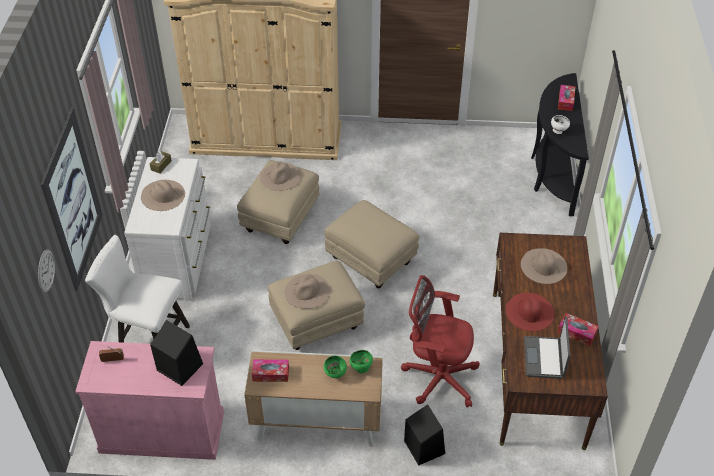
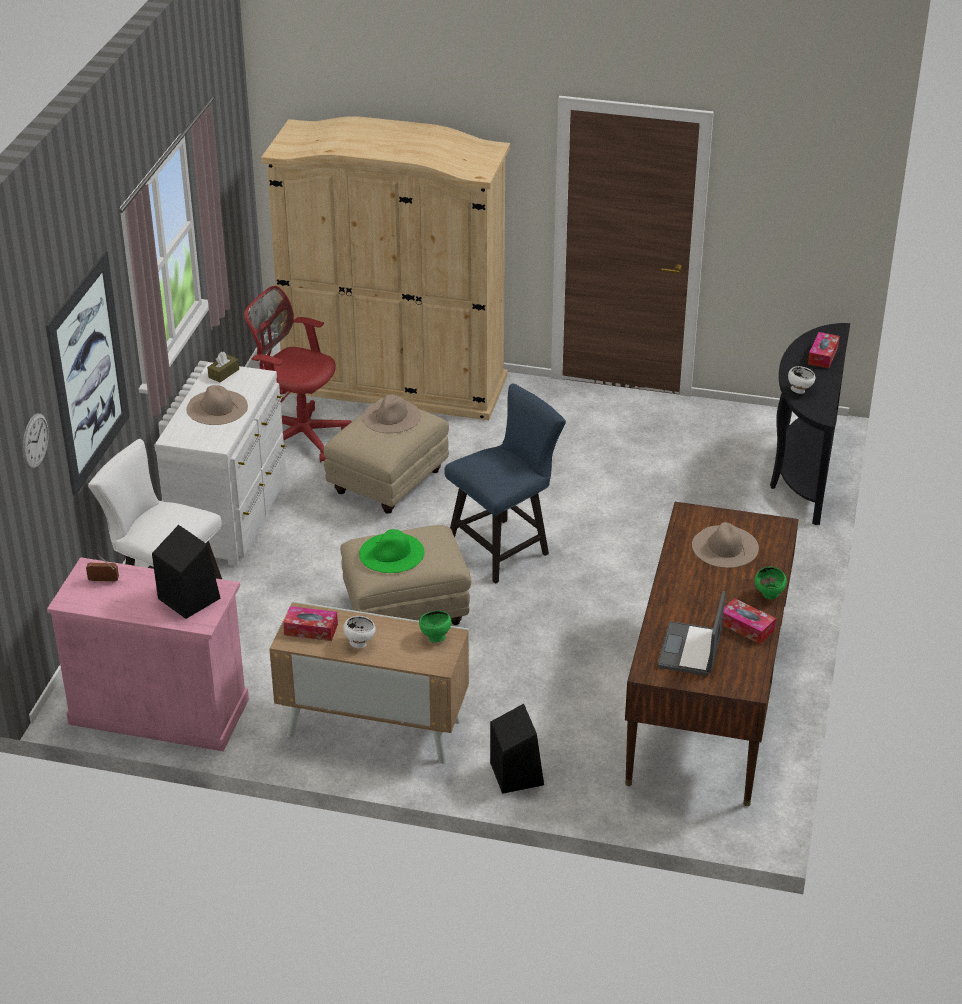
camera: 10 degrees right, 10 degrees down
(307, 291) = (391, 553): beige hat -> green hat
(308, 381) = (359, 643): none -> white bowl
(335, 375) = (398, 641): green bowl -> green bowl (769, 596)
(371, 261) = (504, 547): beige ottoman -> blue chair
(437, 377) = (559, 695): red office chair -> red office chair (299, 434)
(529, 311) = (687, 596): red hat -> none

